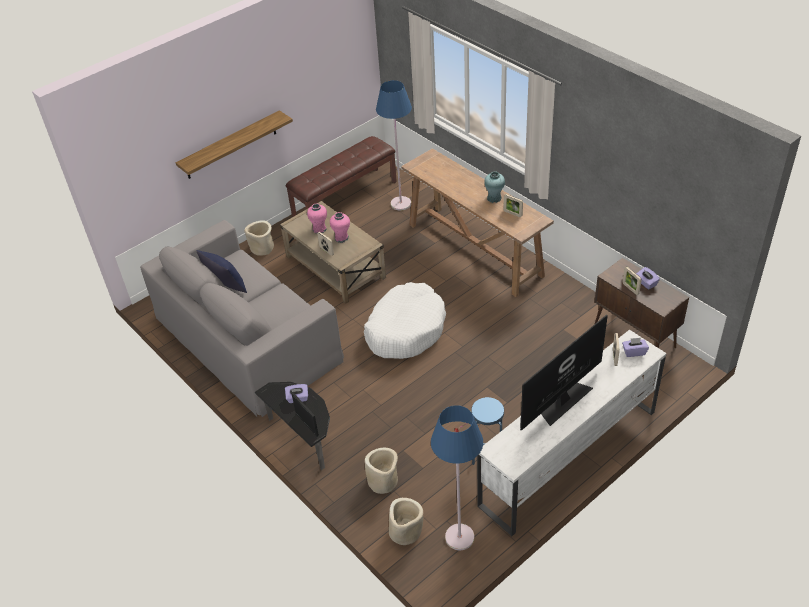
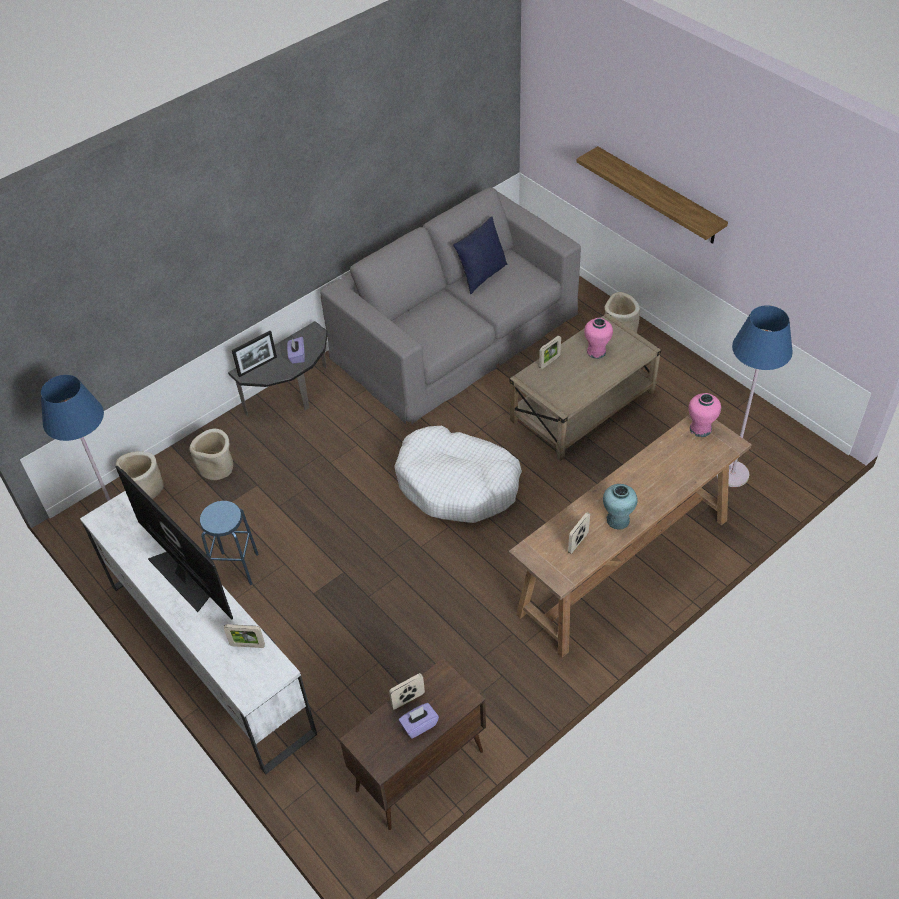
camera: 90 degrees right, 5 degrees up
(341, 238) = (577, 375): pink vase -> pink vase (700, 429)
(344, 198) = (738, 408): brown bench -> none
(634, 352) = (253, 671): purple tissue box -> none

